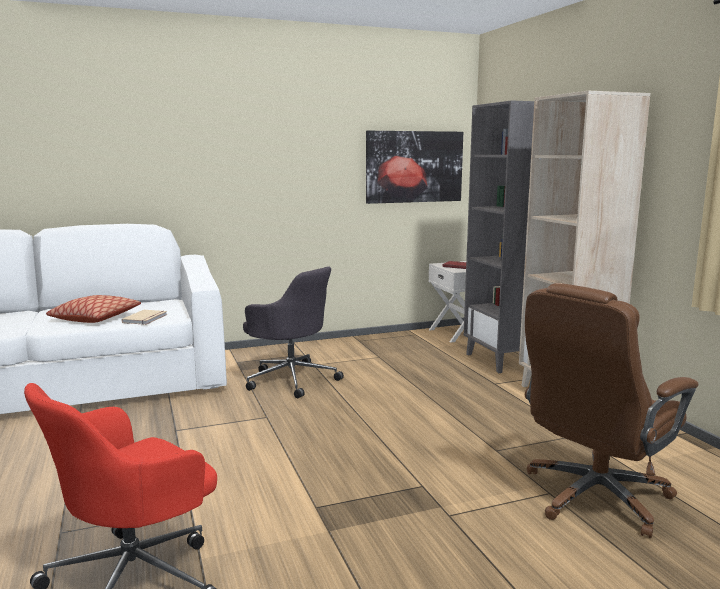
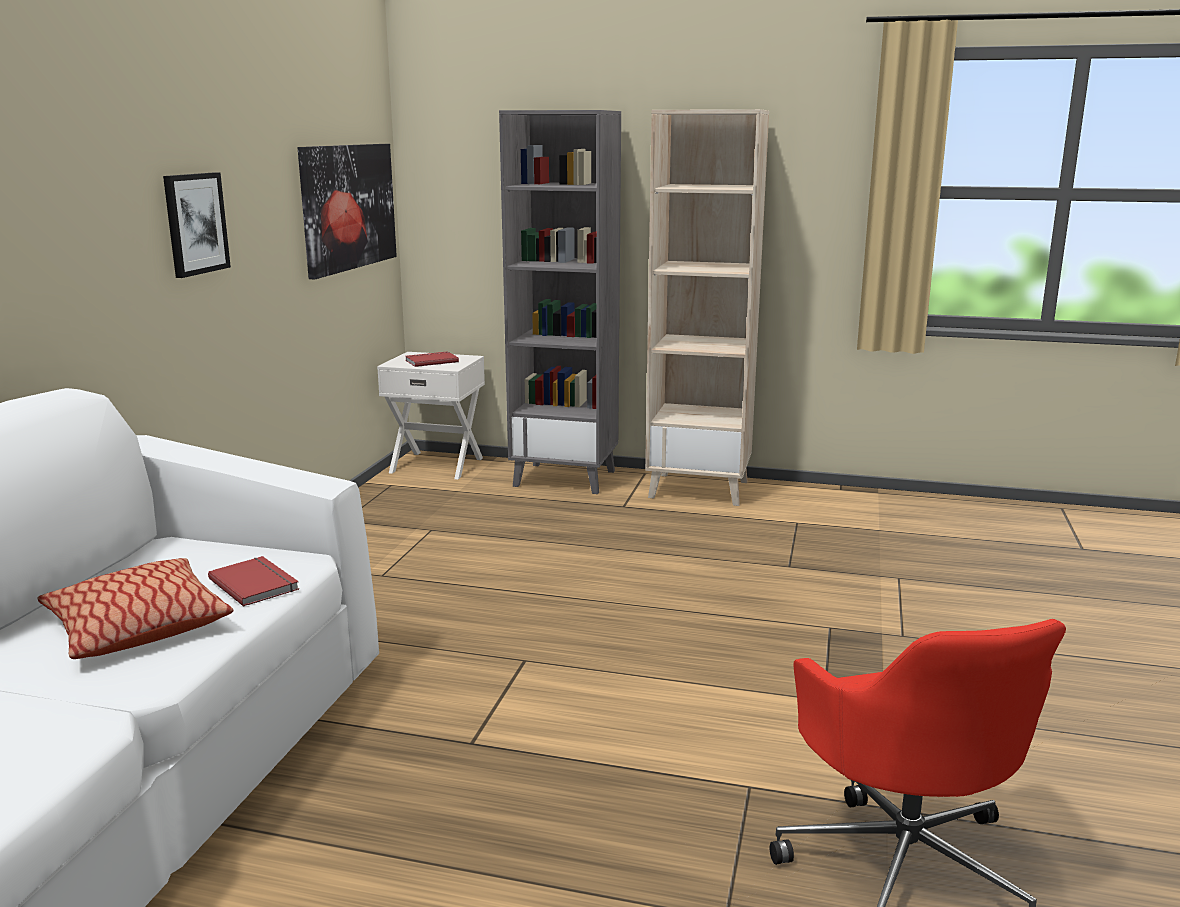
camera: 55 degrees left, 5 degrees up
(146, 319) = (256, 583): beige book -> red book
(270, 164) = (195, 223): none -> picture
(291, 379) = (411, 605): grey office chair -> none
(594, 497) = (922, 564): brown office chair -> none

